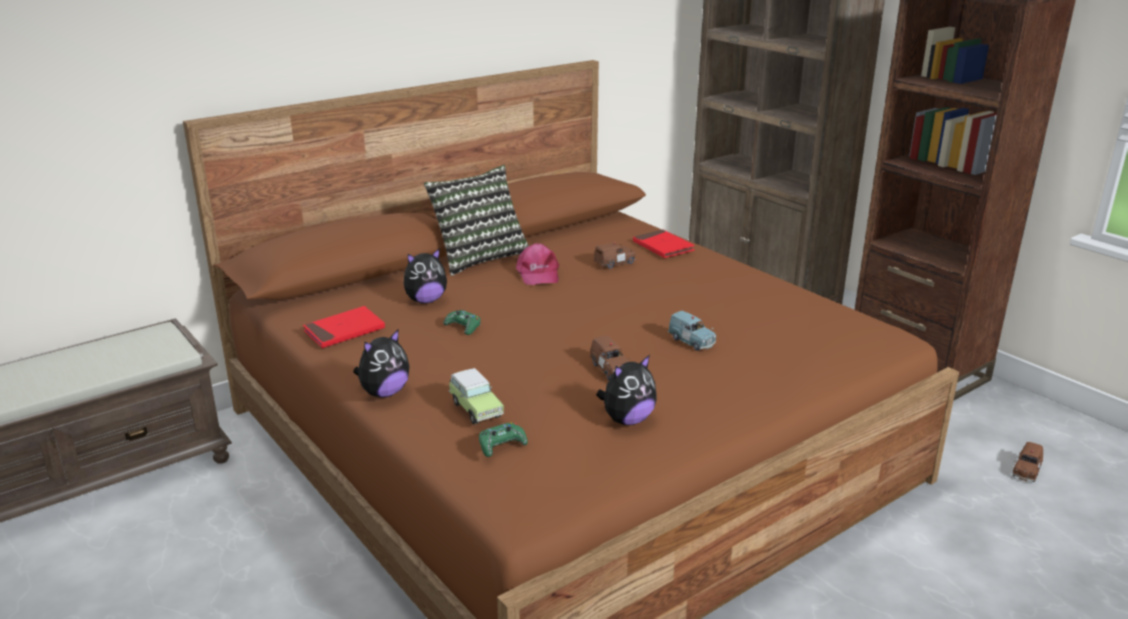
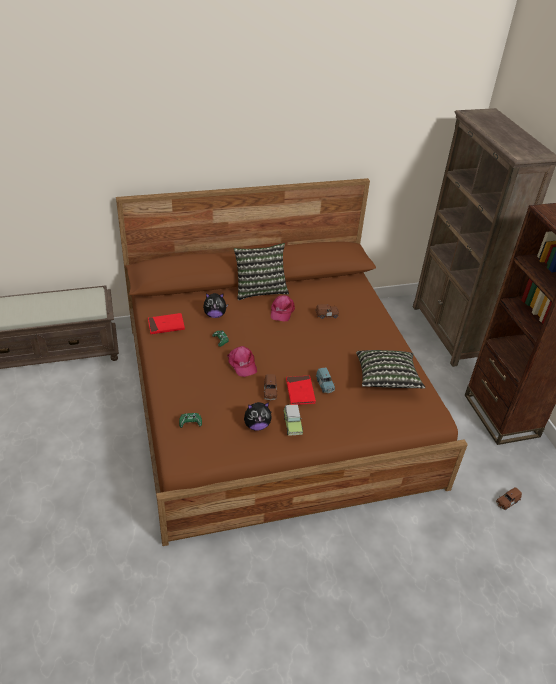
camera: 20 degrees right, 15 degrees up
(384, 393) = (162, 372): plush toy -> none
(475, 408) = (193, 396): toy car -> toy car (292, 424)
(530, 345) = (242, 364): none -> pink cap
(663, 247) = (362, 309): red book -> red book (300, 392)
(779, 313) = (386, 379): none -> pillow

